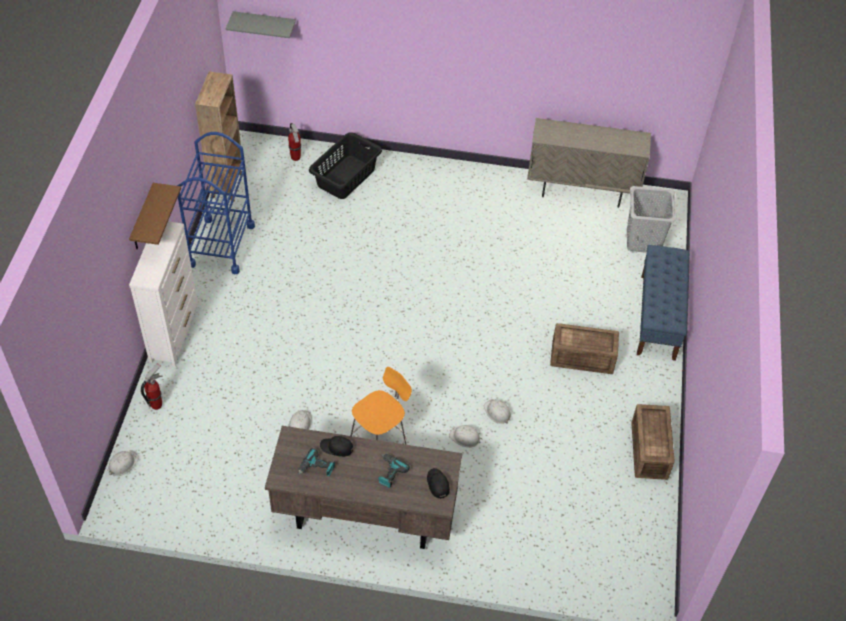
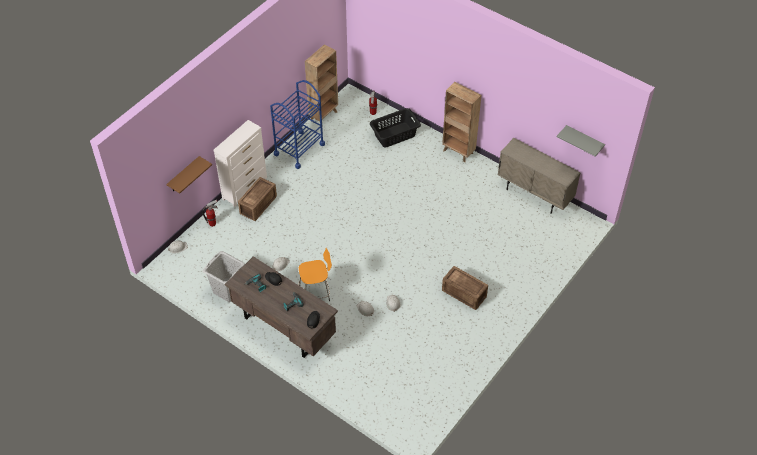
camera: 30 degrees right, 0 degrees up
(143, 219) = (237, 116): brown shelf -> brown shelf (184, 175)
(265, 24) = (369, 26): grey shelf -> grey shelf (584, 140)
(447, 170) = (458, 152): none -> brown bookcase
(643, 241) = (552, 240): grey laundry basket -> grey laundry basket (228, 290)
(650, 449) = (468, 361): crate -> crate (259, 205)
(658, 317) = (528, 289): blue bench -> none

